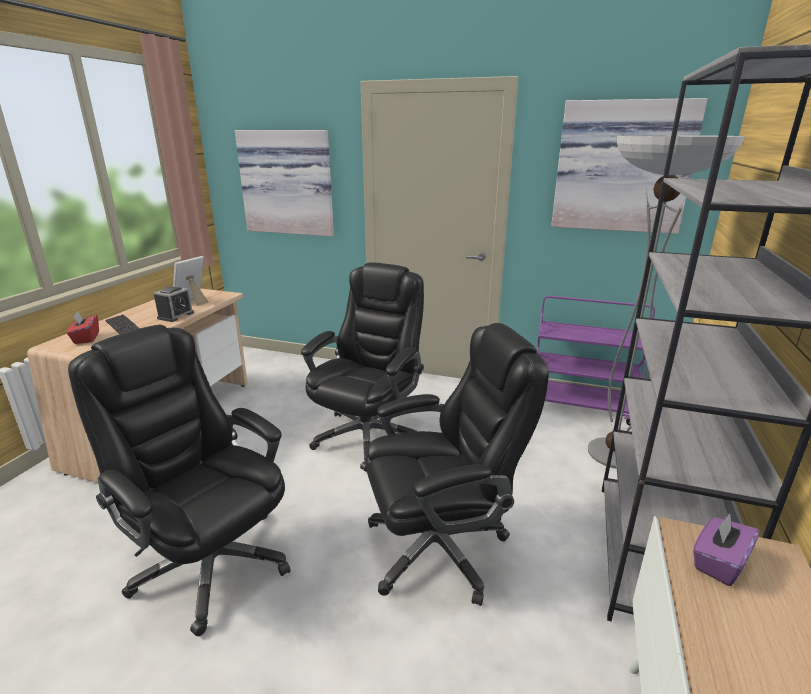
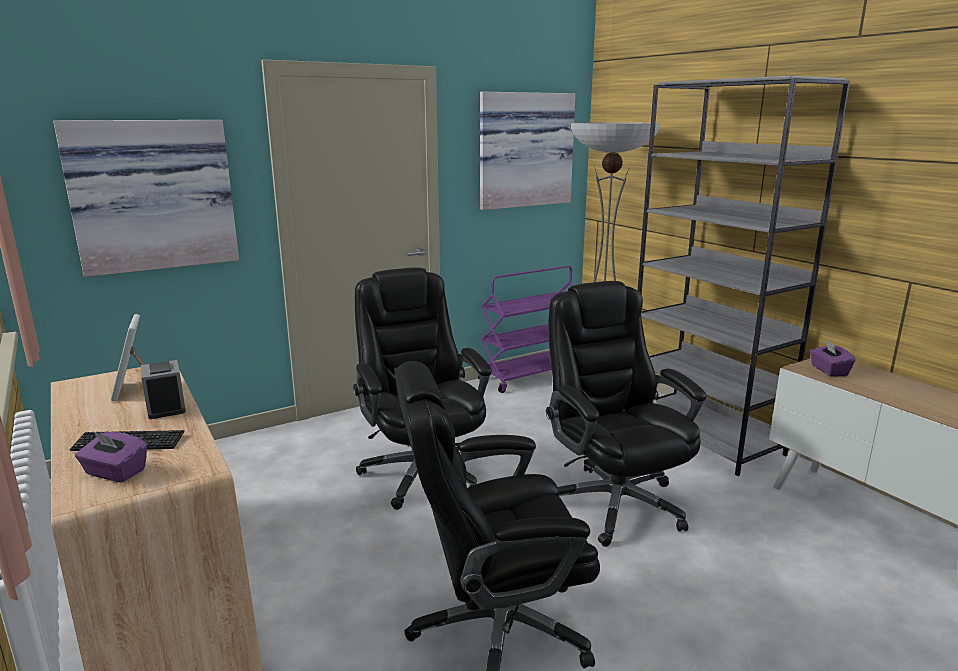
camera: 50 degrees left, 5 degrees down
(86, 338) = (115, 472): red tissue box -> purple tissue box
(440, 547) = (614, 502): black office chair -> black office chair turned 45 degrees counterclockwise

